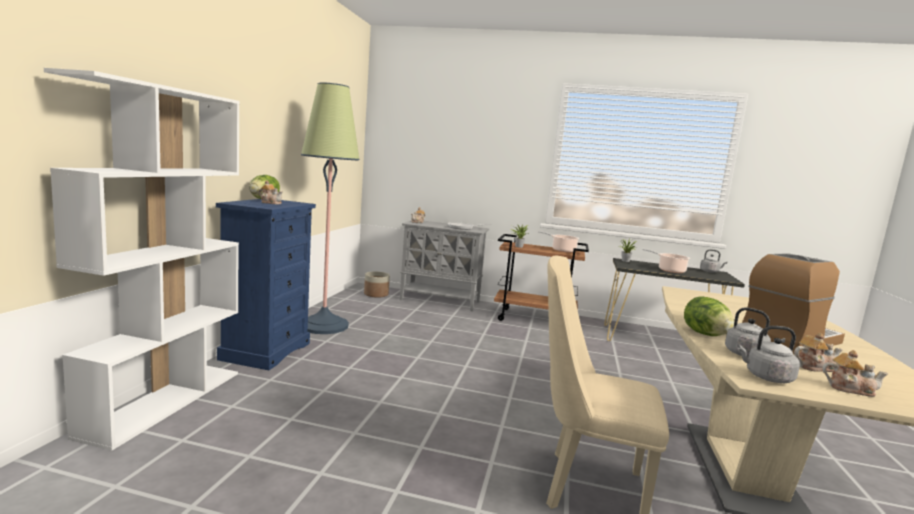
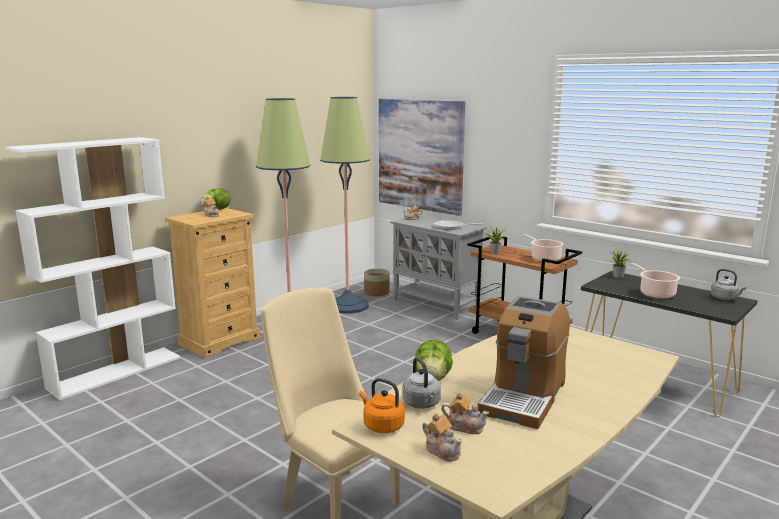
camera: 30 degrees right, 5 degrees up
(266, 351) = (219, 341): blue dresser -> beige dresser
(363, 307) = (347, 306): none -> floor lamp
(419, 164) = (420, 155): none -> picture
(766, 377) = (382, 426): grey kettle -> orange kettle
(789, 339) = (523, 397): coffee machine -> coffee machine turned 120 degrees clockwise

